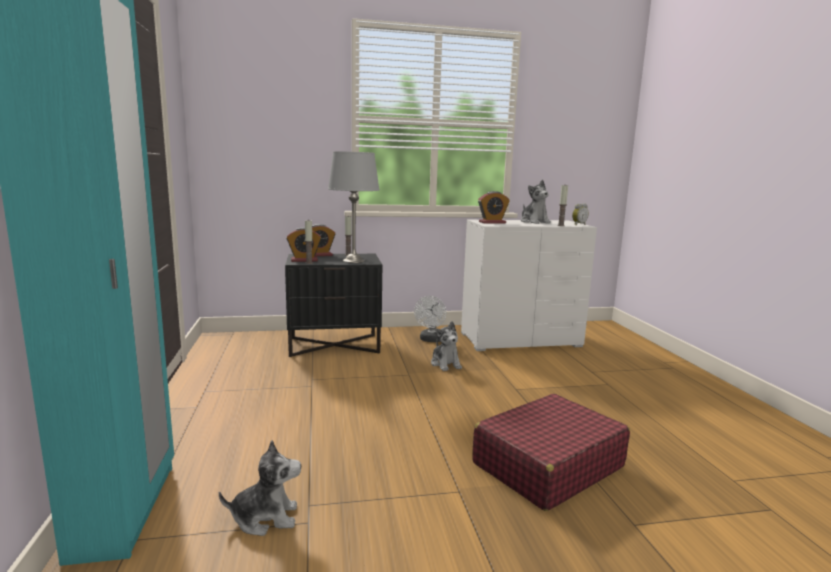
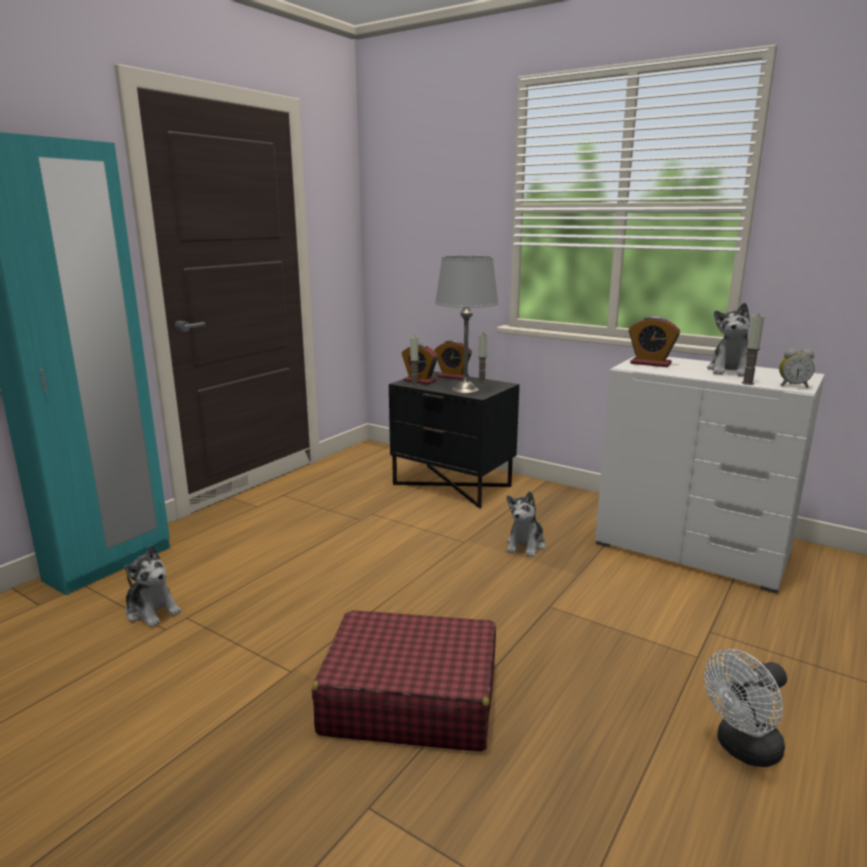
camera: 45 degrees right, 5 degrees up
(431, 340) = (565, 511): white fan -> white fan (742, 749)

